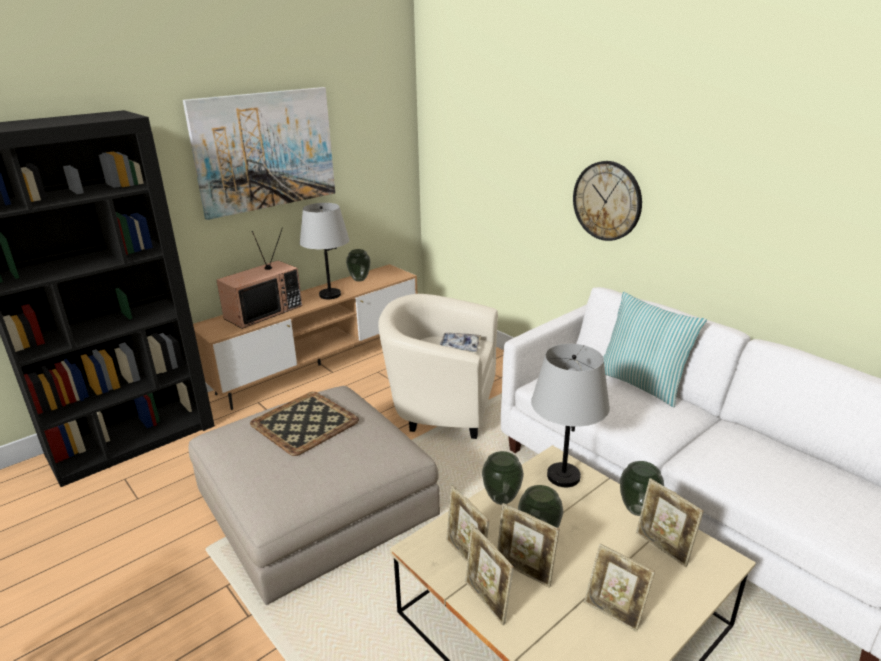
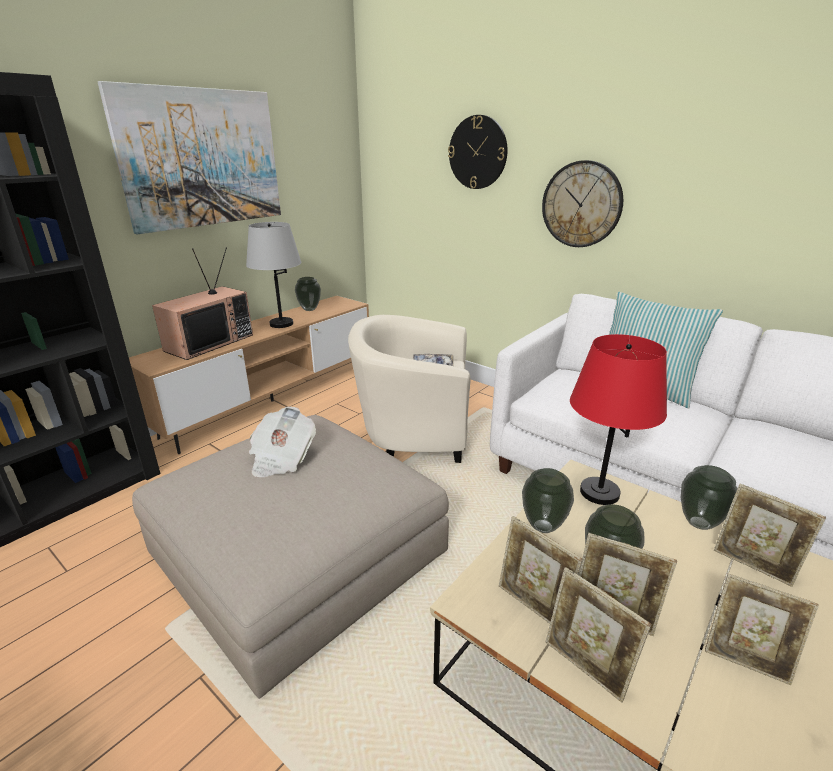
camera: 10 degrees left, 0 degrees up
(304, 423) = (281, 458): tray -> newspaper
(518, 141) = (478, 152): none -> wall clock
(563, 476) = (598, 492): grey table lamp -> red table lamp

